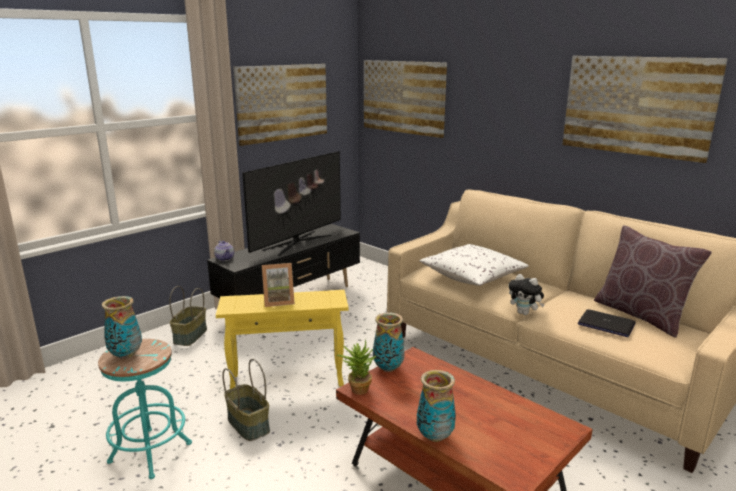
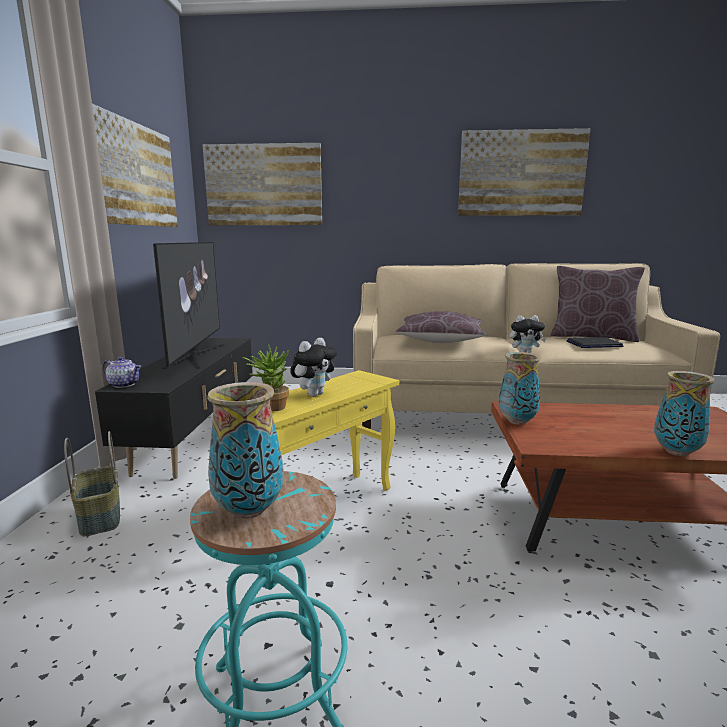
camera: 40 degrees left, 5 degrees down
(249, 424) = (358, 575): basket -> none
(278, 301) = (314, 394): picture frame -> plush toy
(357, 388) = (535, 445): potted plant -> potted plant (270, 407)
(472, 276) = (440, 340): white pillow -> brown pillow

